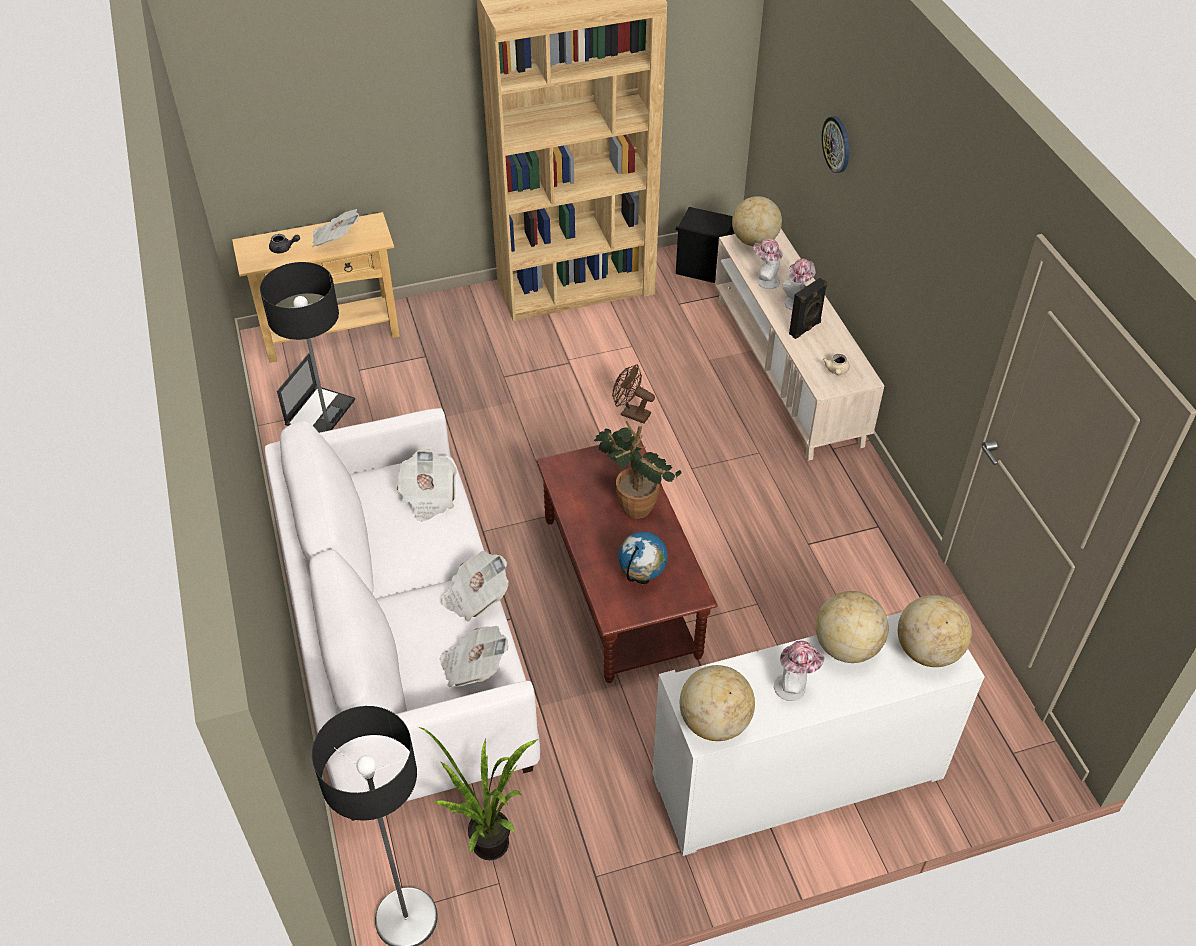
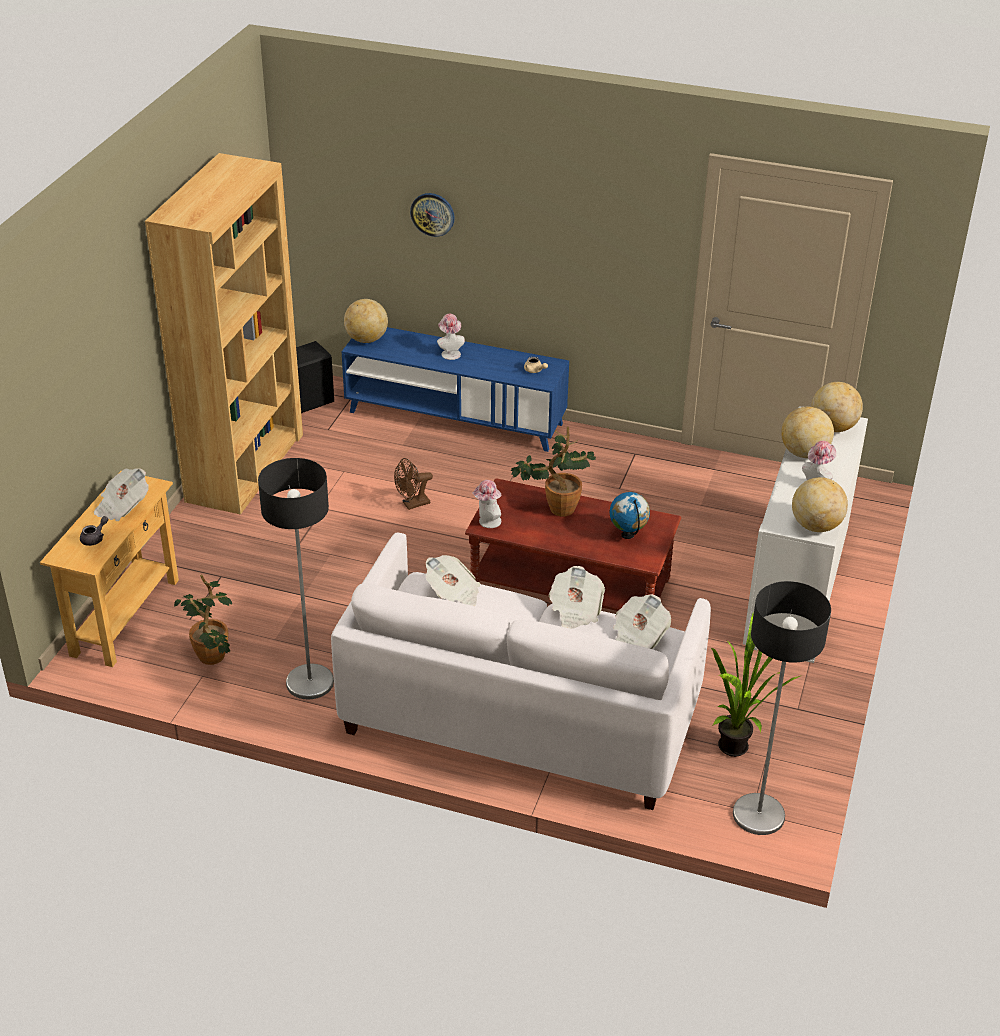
camera: 55 degrees left, 10 degrees down
(320, 411) = (212, 660): laptop -> potted plant
(765, 281) = (413, 355): hat -> hat (487, 522)
(787, 370) = (455, 418): beige tv stand -> blue tv stand
(805, 329) = (480, 362): black speaker -> none

